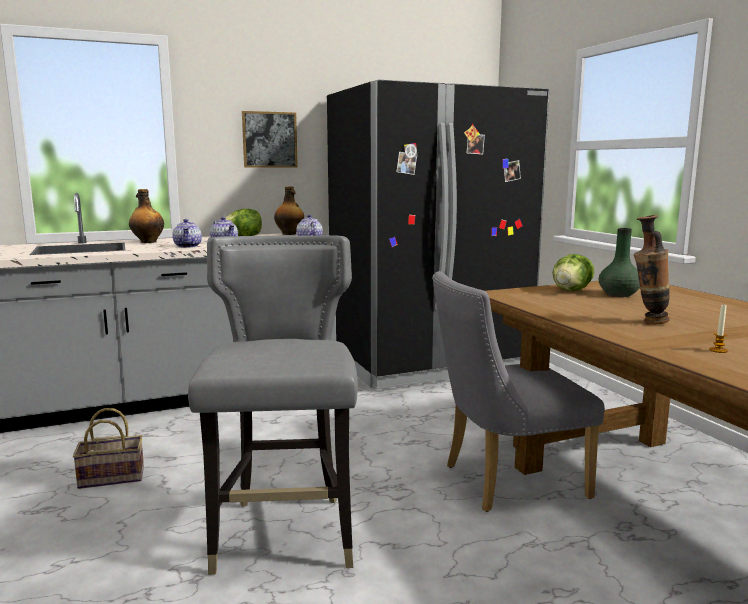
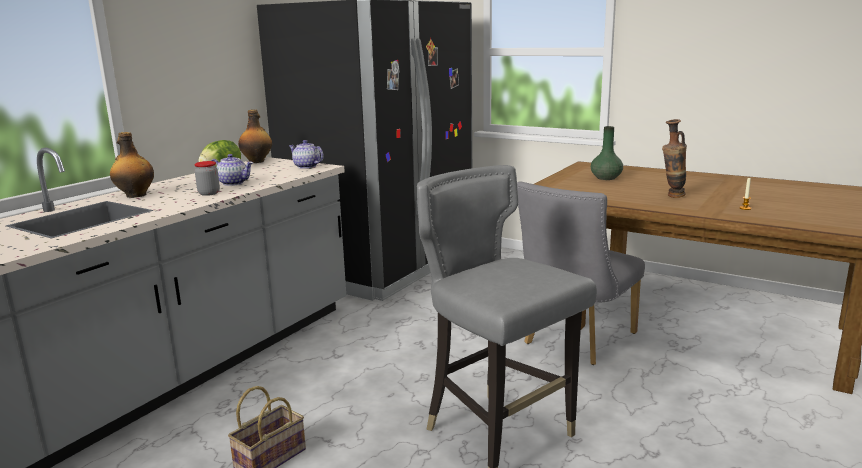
camera: 35 degrees left, 5 degrees up
(188, 246) = (209, 193): teapot -> jar
(269, 139) = (208, 57): picture -> none
(571, 291) = (572, 180): lettuce -> none

